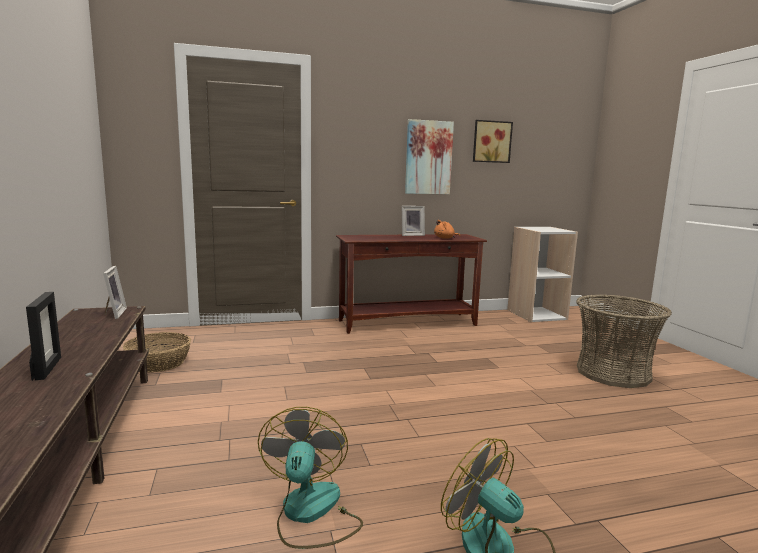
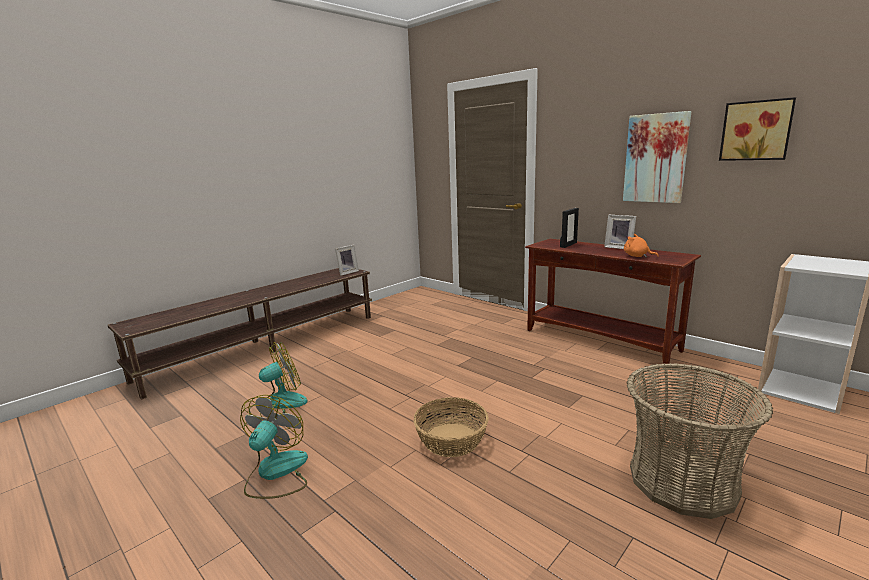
camera: 60 degrees right, 5 degrees up
(47, 368) = (267, 291): picture frame -> picture frame (568, 245)
(159, 363) = (393, 310): basket -> basket (452, 440)

